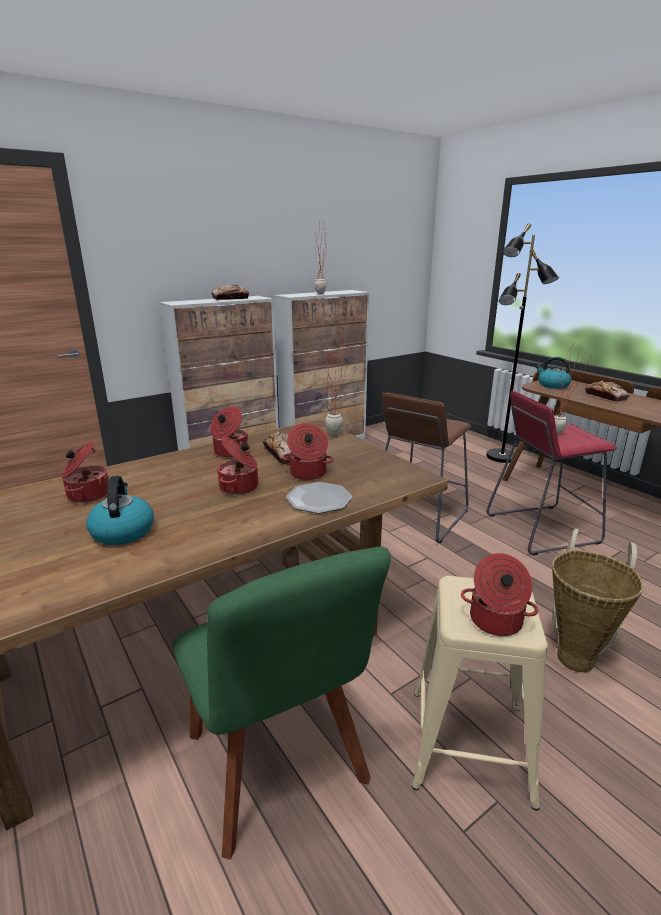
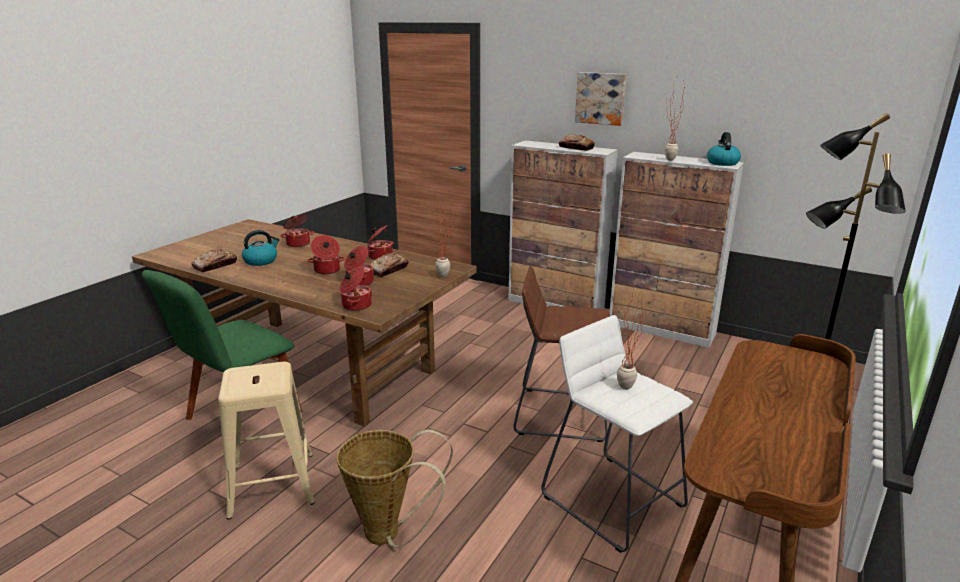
camera: 65 degrees right, 0 degrees up
(233, 246) = (601, 98): none -> picture
(318, 499) = (321, 292): plate -> none
(495, 621) = (241, 382): cooking pot -> cooking pot (355, 305)
(541, 529) = (613, 500): red stool -> white stool
(552, 385) = (783, 359): kettle -> kettle (722, 163)
(605, 396) = (782, 398): bread -> bread (215, 265)

